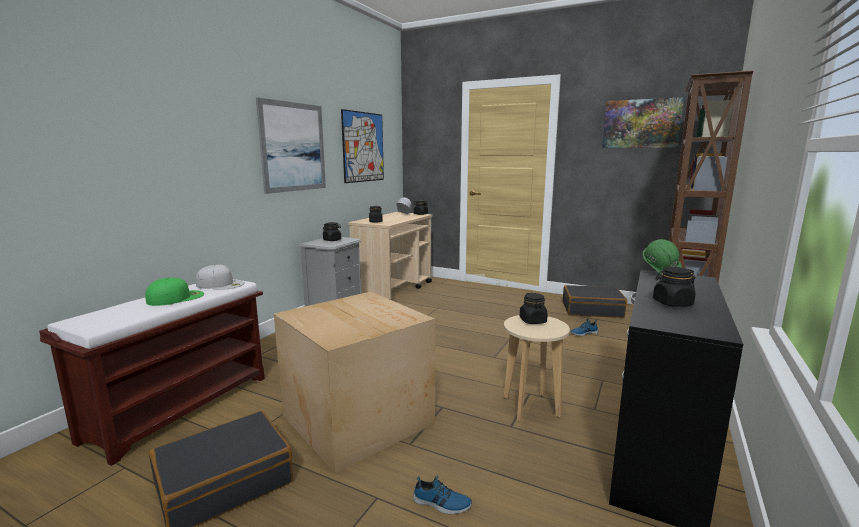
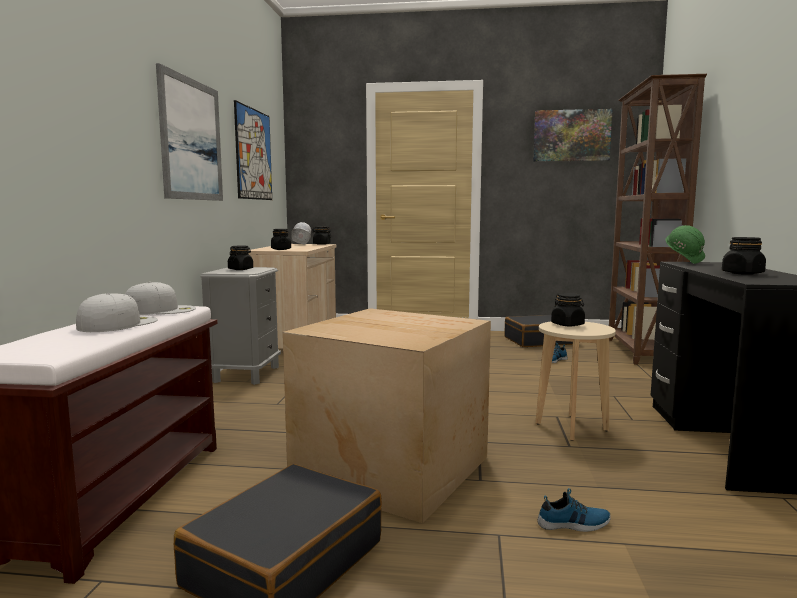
camera: 20 degrees left, 5 degrees down
(176, 297) = (118, 324): green cap -> white cap

